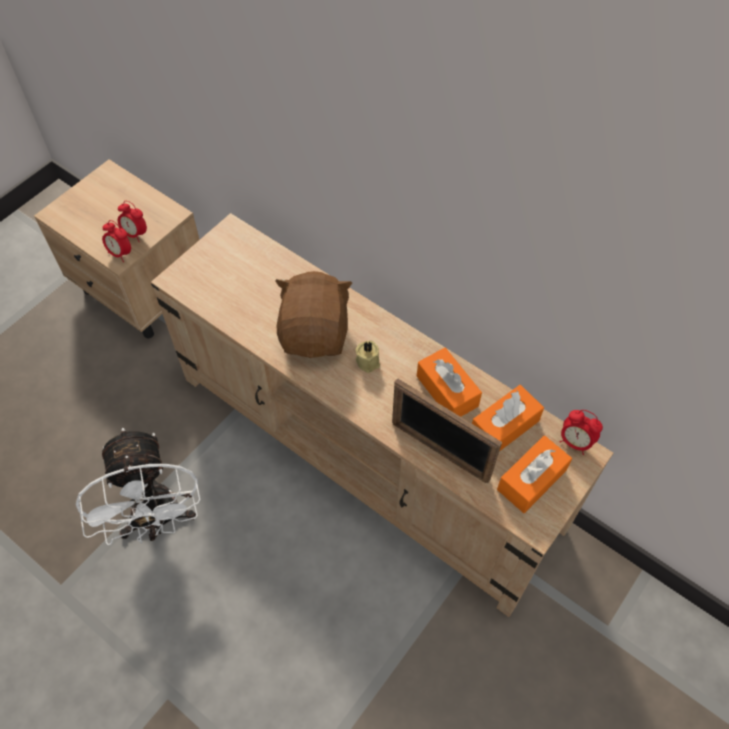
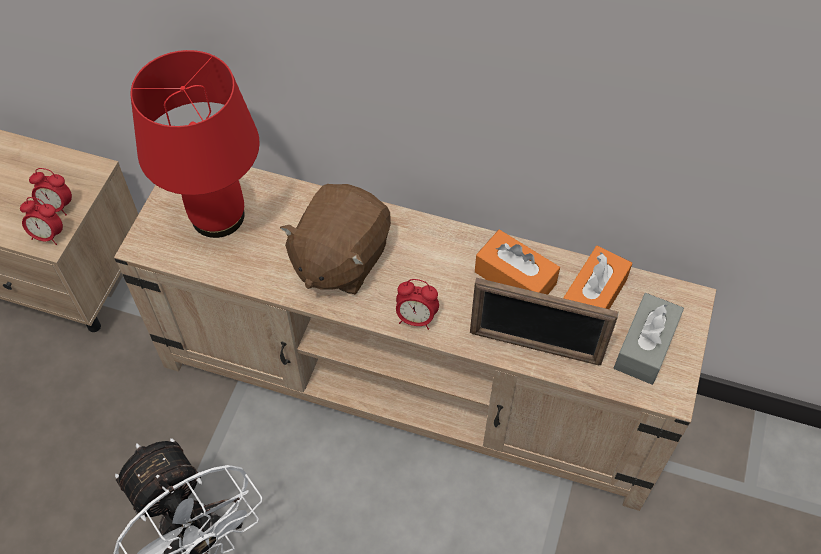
camera: 20 degrees left, 0 degrees up
(237, 273) = (216, 216): none -> red table lamp
(315, 333) = (340, 258): brown plush toy -> brown plush toy turned 135 degrees counterclockwise
(368, 361) = (413, 271): beige candle -> none
(531, 480) = (645, 346): orange tissue box -> grey tissue box
(575, 442) = (673, 291): alarm clock -> alarm clock (416, 318)

